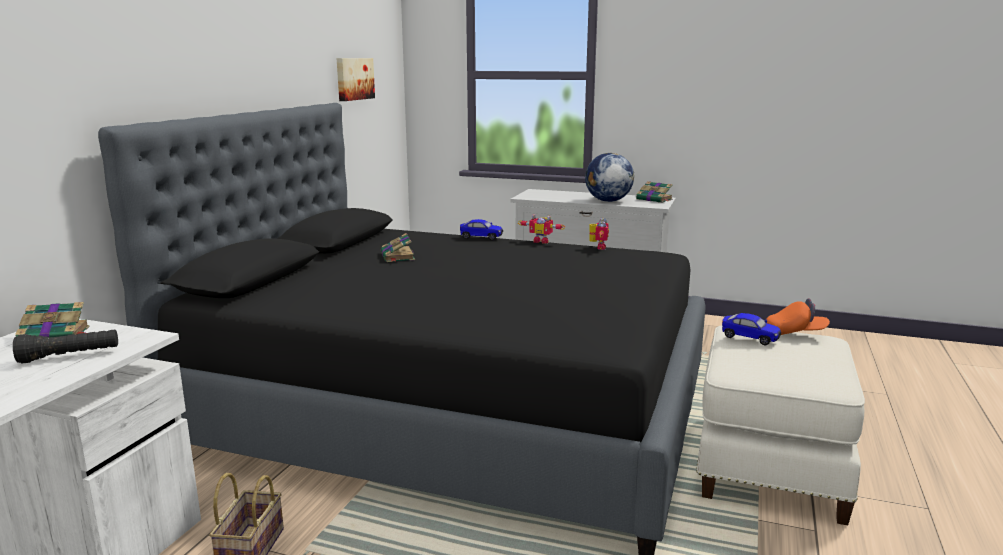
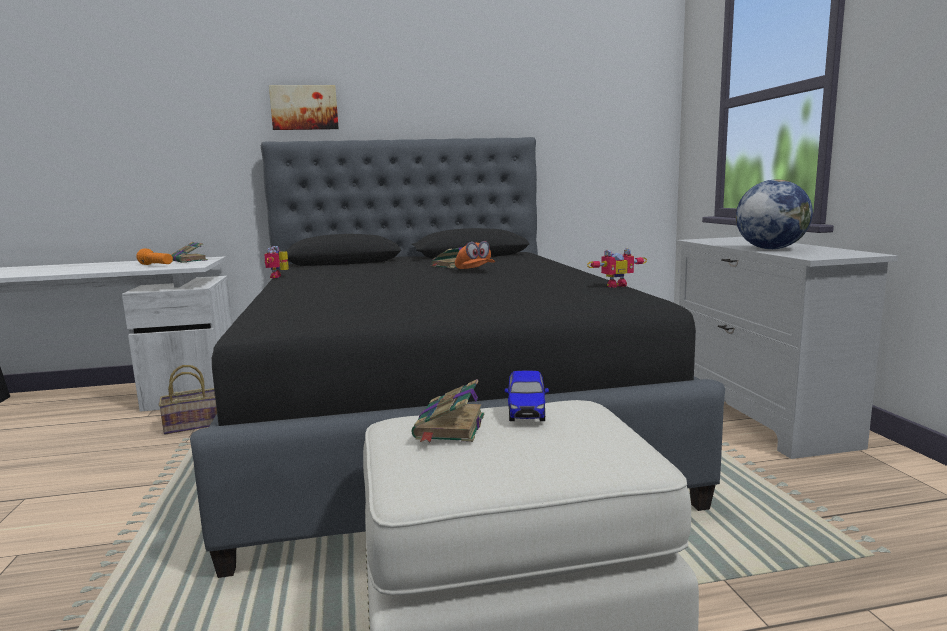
camera: 60 degrees right, 5 degrees down
(70, 356) = (156, 266): black flashlight -> orange flashlight
(354, 79) = (580, 117): picture -> picture (304, 108)
(481, 237) = (560, 266): toy car -> none
(542, 241) = (592, 274): toy robot -> toy robot (279, 276)
(655, 199) = (847, 253): book -> book (449, 427)
(795, 333) = (605, 433): orange cap -> orange cap (475, 271)

